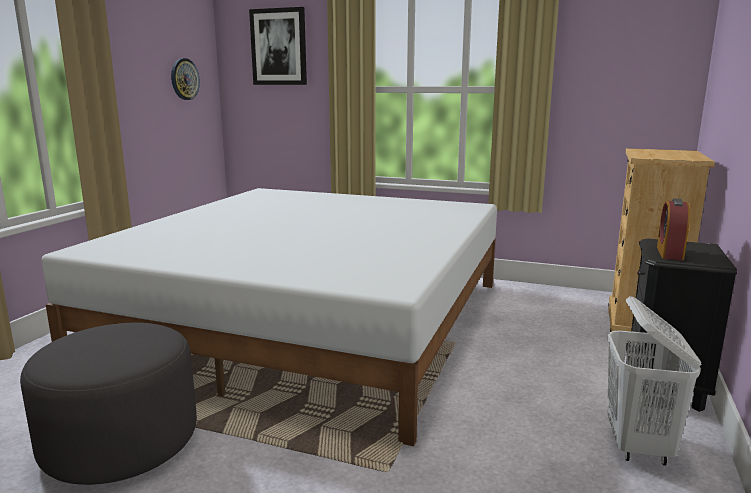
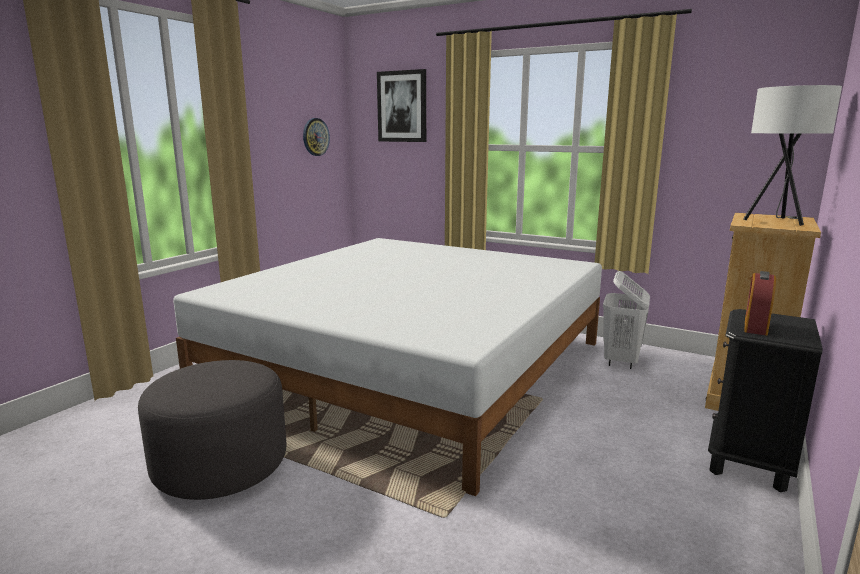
camera: 10 degrees right, 0 degrees up
(638, 446) = (702, 521): white laundry basket -> white laundry basket (621, 361)
(670, 154) = (777, 222): none -> white table lamp

